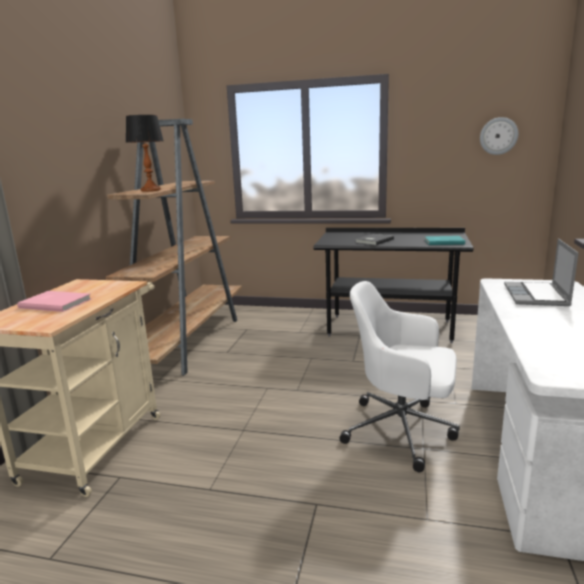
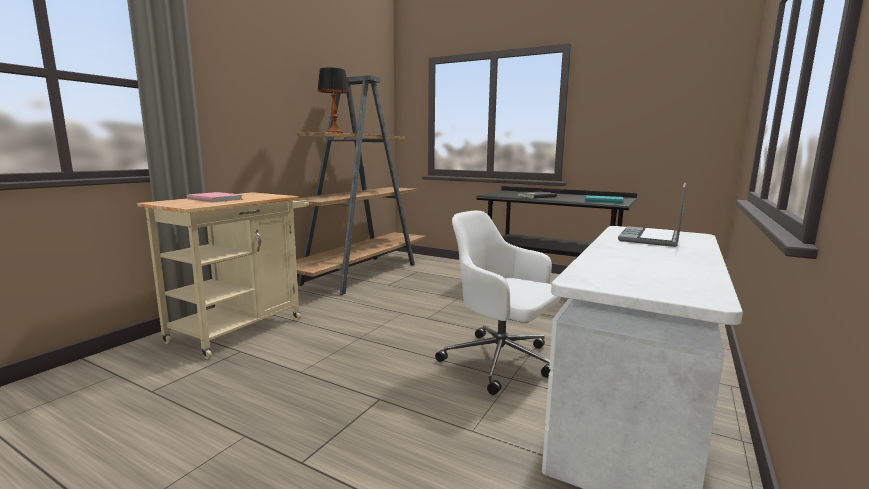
camera: 15 degrees right, 5 degrees down
(498, 136) = (679, 102): wall clock -> none

